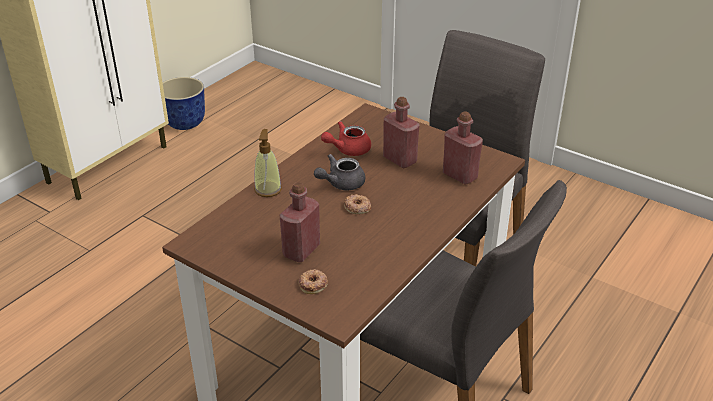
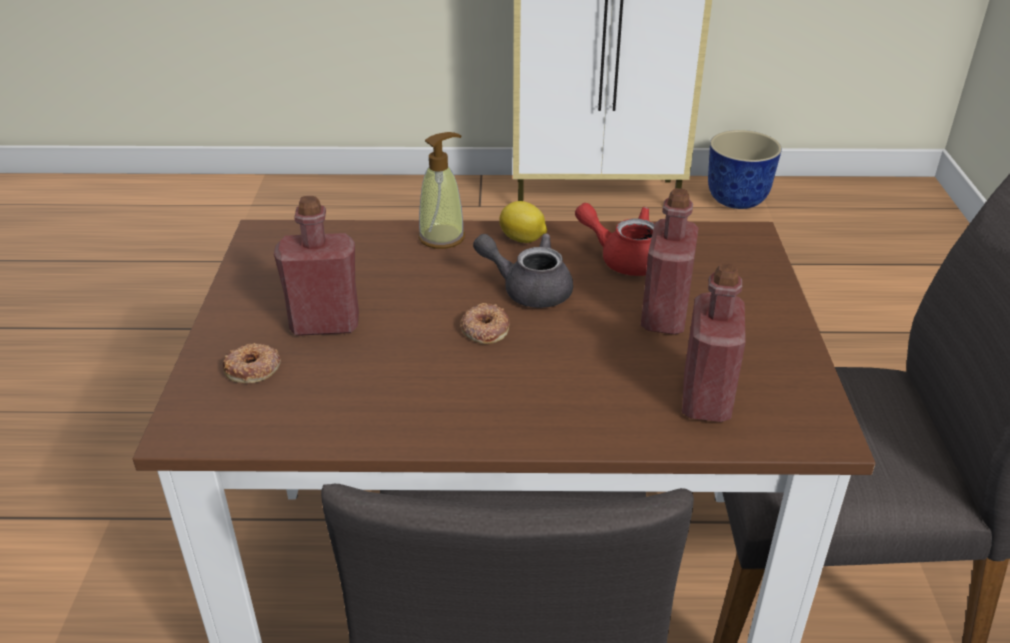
camera: 55 degrees right, 0 degrees up
(299, 168) = (523, 239): none -> lemon

